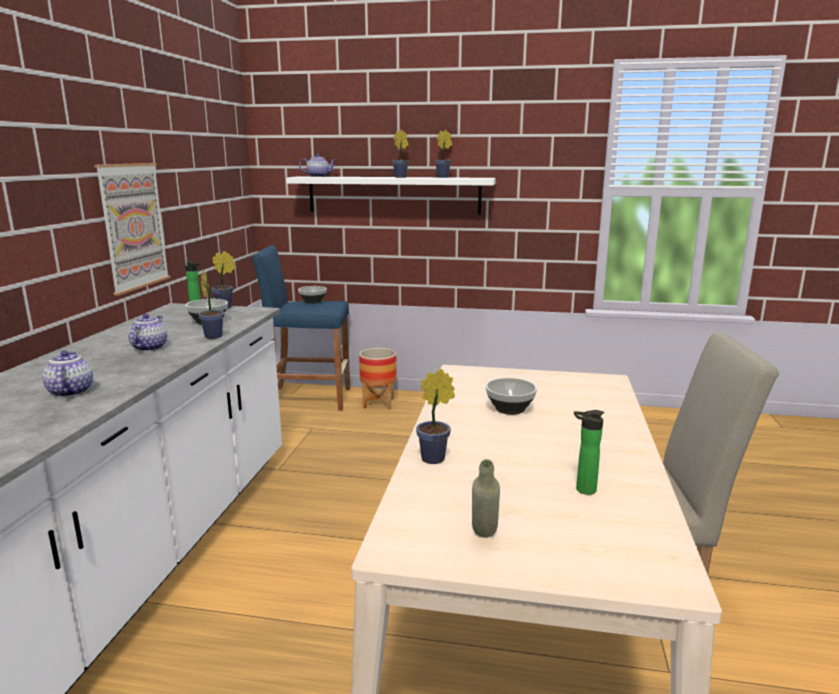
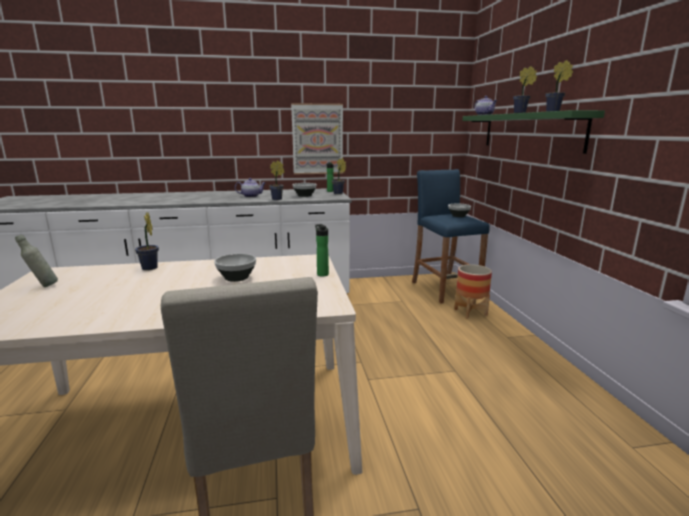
camera: 70 degrees right, 0 degrees up
(70, 391) = (185, 198): teapot -> none
(393, 195) = (529, 131): white shelf -> green shelf
(582, 490) = (90, 305): bottle -> bottle (322, 274)

